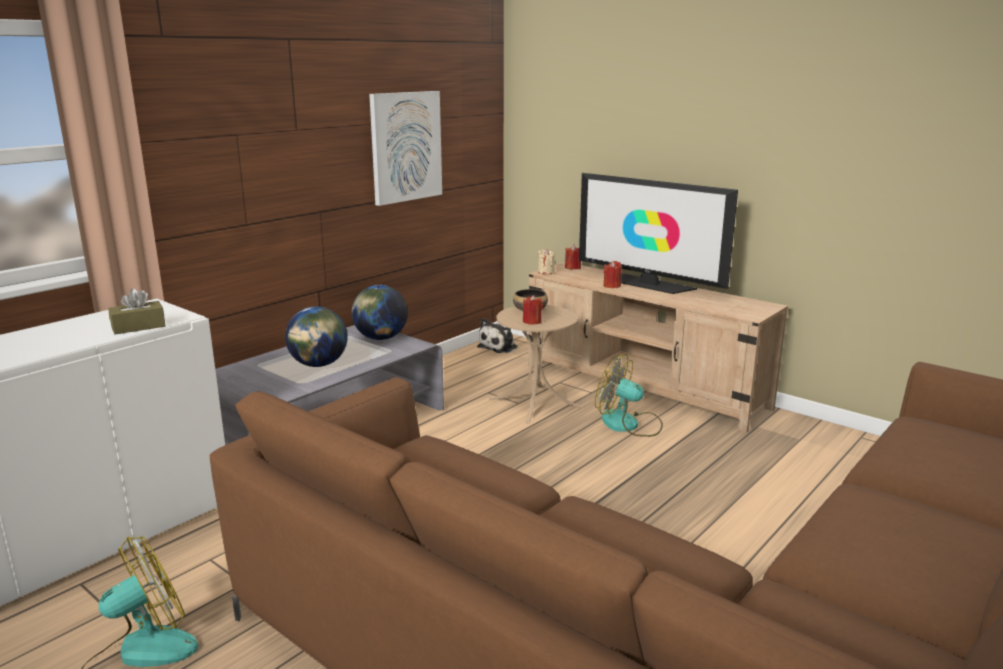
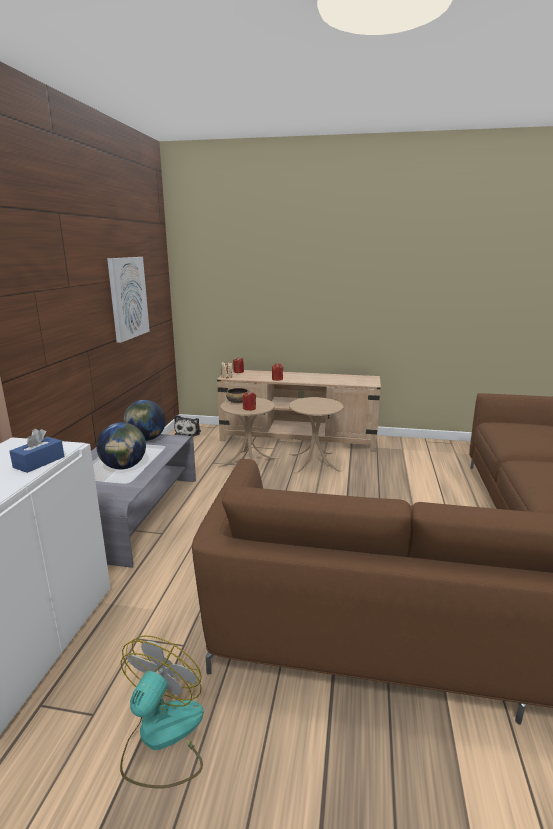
camera: 30 degrees left, 0 degrees up
(138, 327) = (39, 462): brown tissue box -> blue tissue box
(628, 424) = (314, 462): fan -> beige side table
(649, 284) = (296, 375): television -> none

